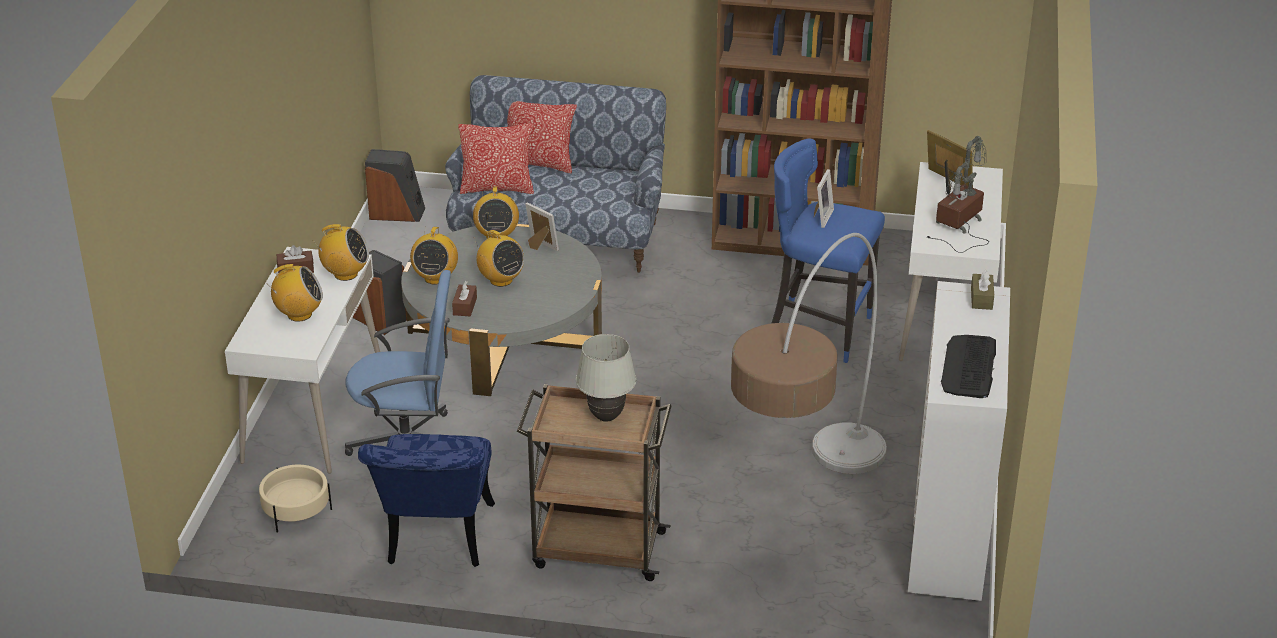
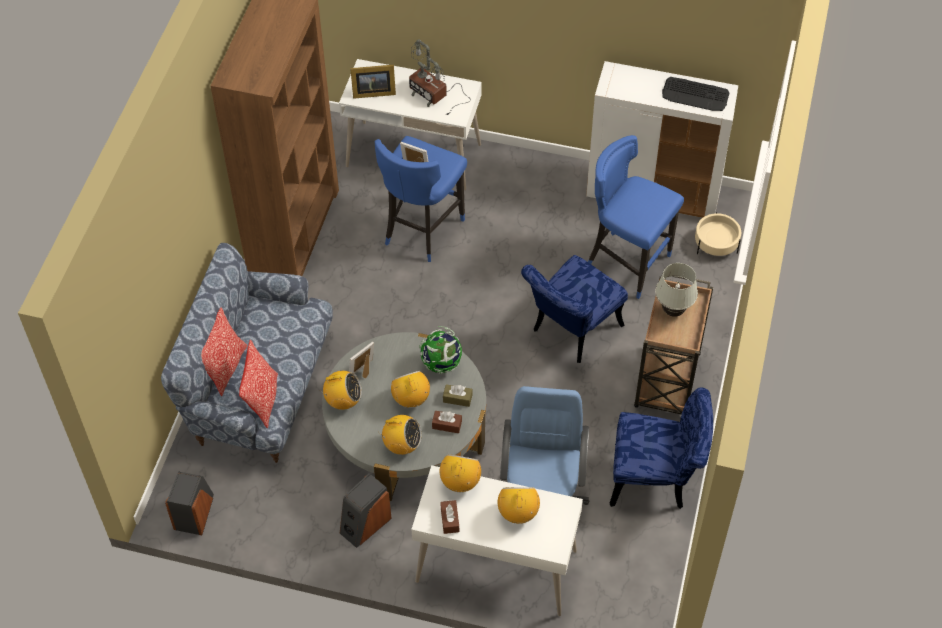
camera: 85 degrees left, 20 degrees up
(296, 511) = (620, 572): beige planter -> beige planter (716, 244)
(500, 280) = (411, 399): radio -> radio turned 75 degrees counterclockwise
(555, 298) = (441, 363): none -> globe
(674, 460) = (571, 331): none -> blue chair
(806, 508) = (627, 262): floor lamp -> blue stool
(947, 182) = (372, 92): picture frame -> picture frame turned 150 degrees counterclockwise
(981, 298) = (617, 76): brown tissue box -> brown tissue box (457, 398)

